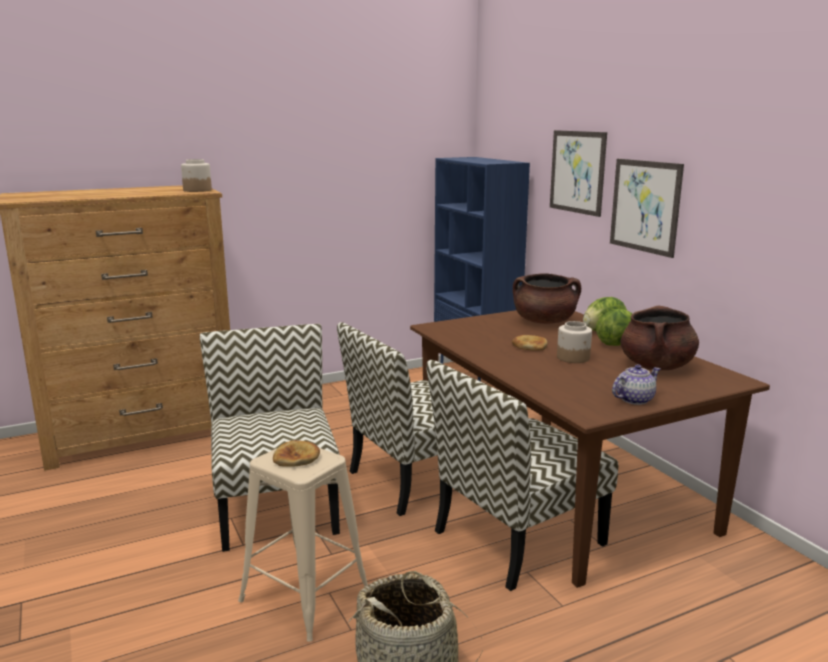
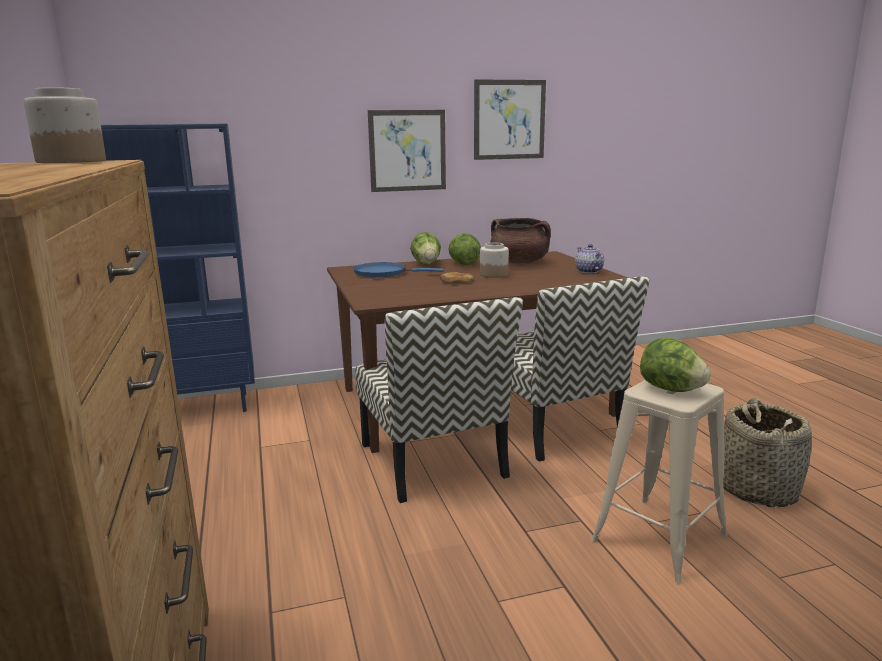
camera: 80 degrees left, 0 degrees up
(275, 508) = (478, 561): chair -> none
(296, 457) = (670, 389): bread -> lettuce
(544, 321) = (384, 273): brown cooking pot -> blue frying pan
(577, 172) = (309, 128): picture -> picture (509, 120)

